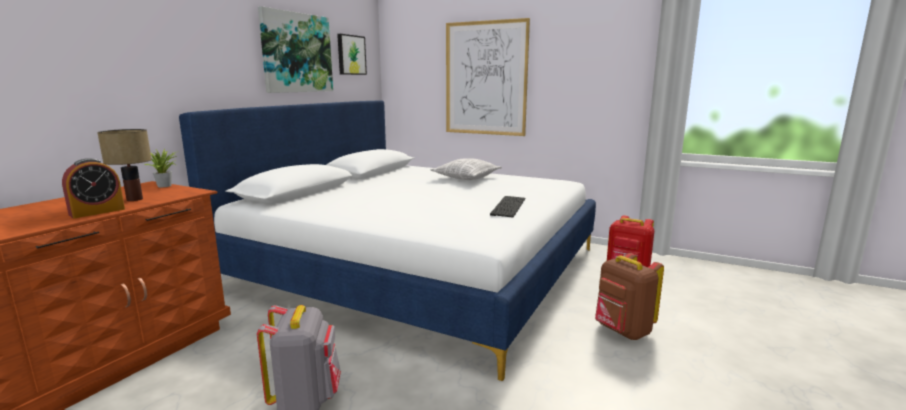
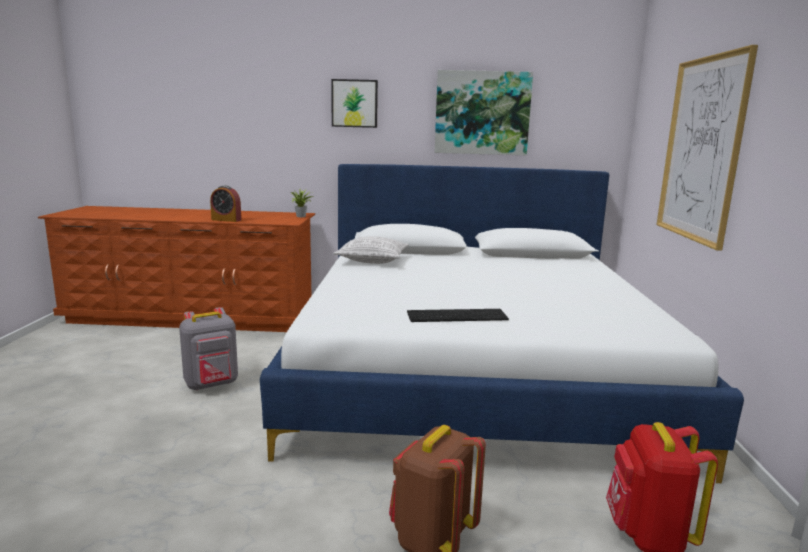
camera: 65 degrees right, 0 degrees up
(135, 199) = (260, 219): table lamp -> none
(351, 55) = (571, 113): picture -> picture (354, 103)
(466, 178) = (573, 286): pillow -> pillow (373, 260)

